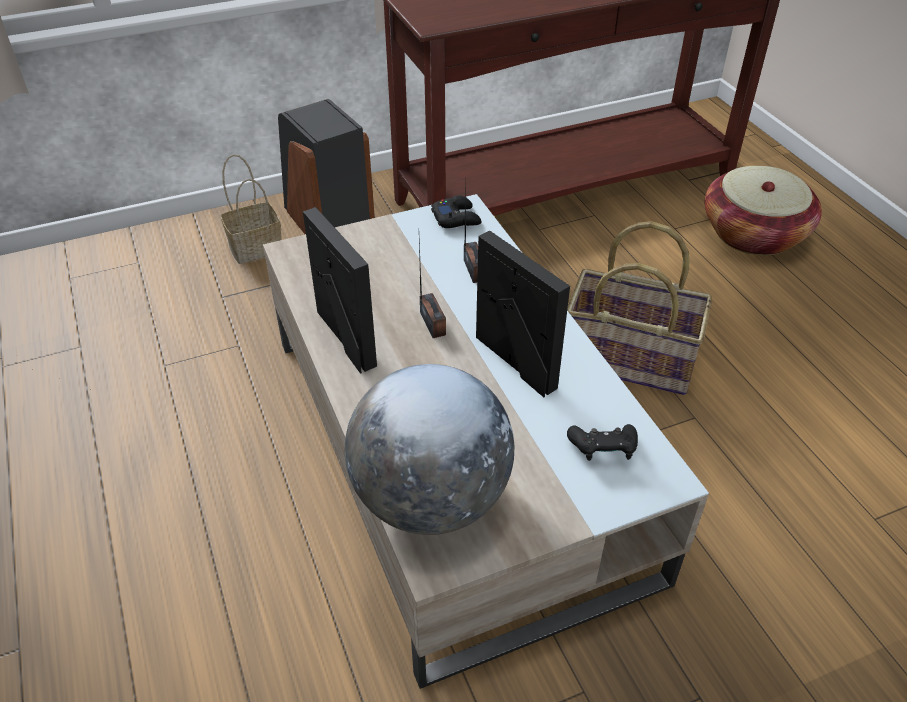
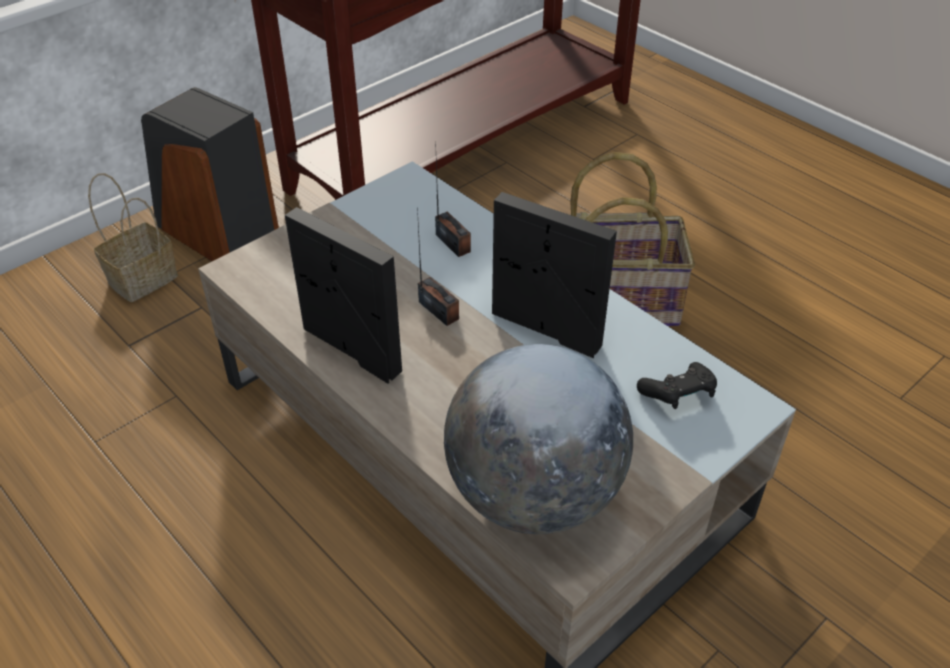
camera: 20 degrees left, 0 degrees up
(456, 218) = (404, 191): black game controller -> none
(753, 234) = (671, 148): basket -> none

